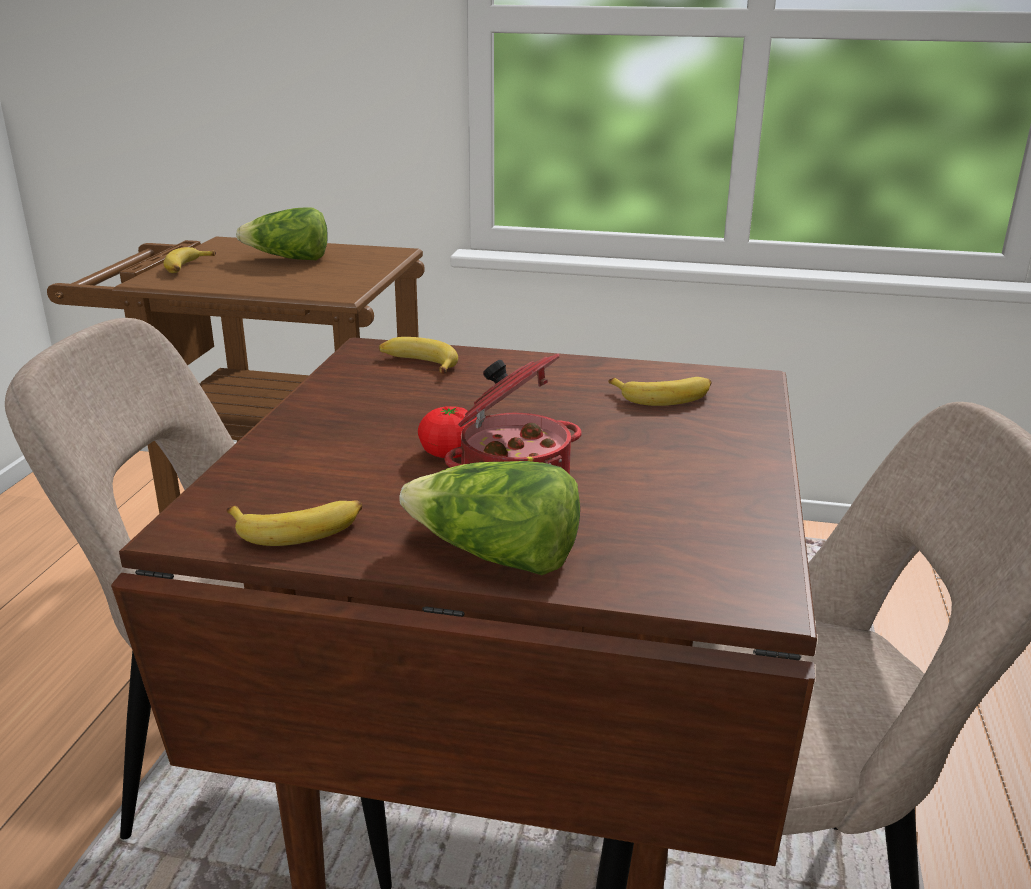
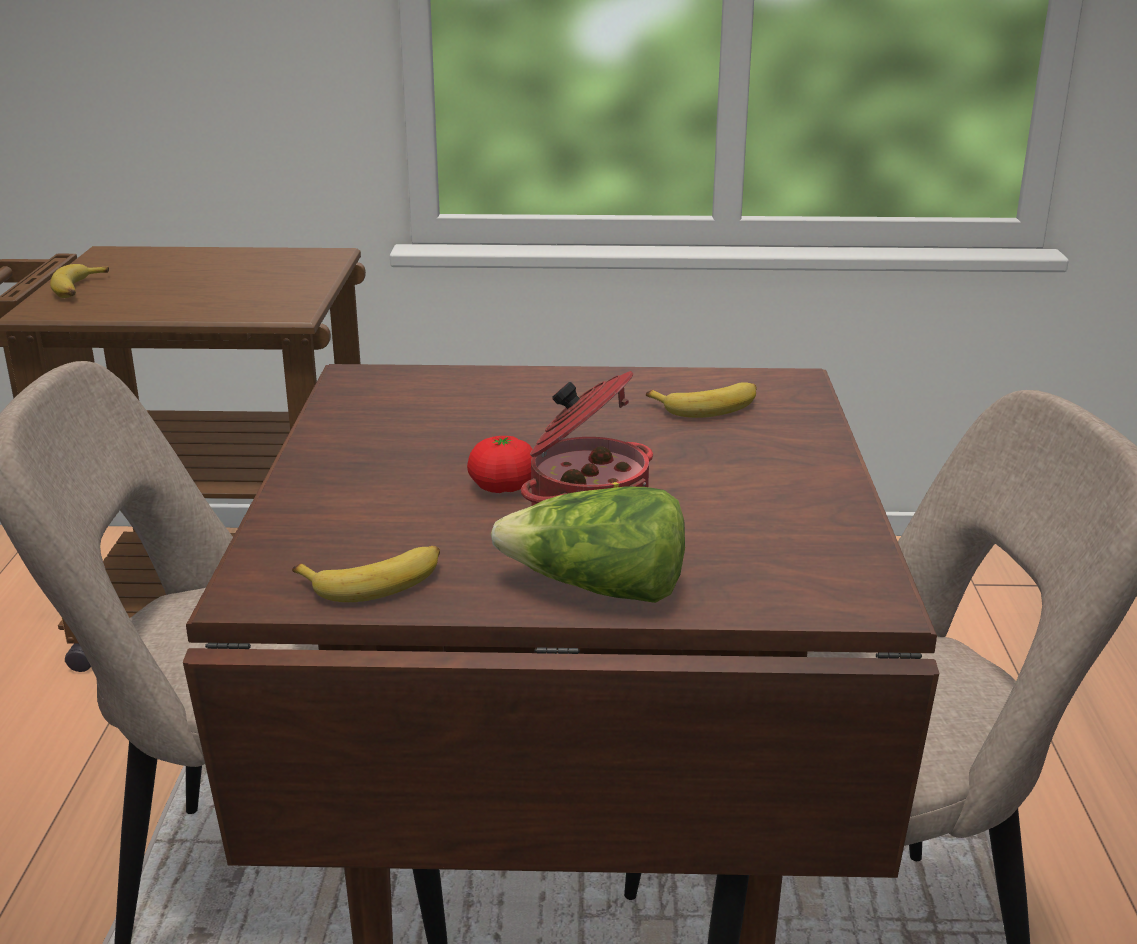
camera: 10 degrees left, 0 degrees up
(289, 259) = (202, 271): lettuce -> none
(418, 364) = (421, 390): banana -> none

